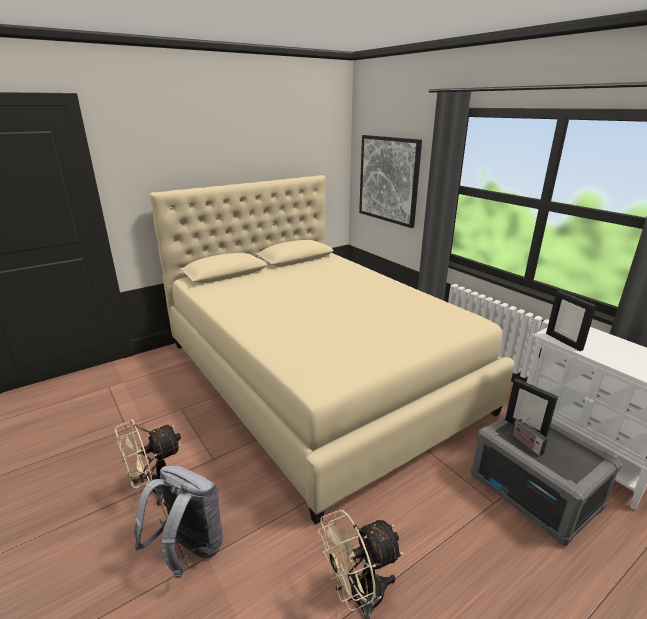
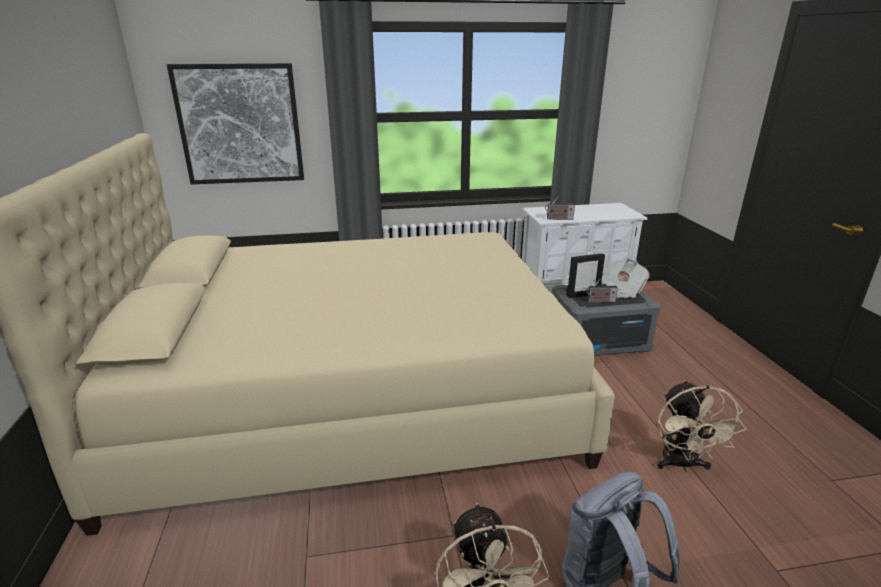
camera: 65 degrees left, 0 degrees up
(564, 341) = (558, 219): picture frame -> radio
(579, 457) = (621, 290): none -> newspaper

